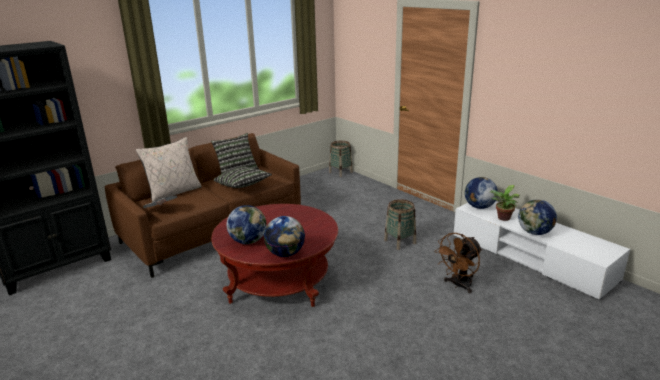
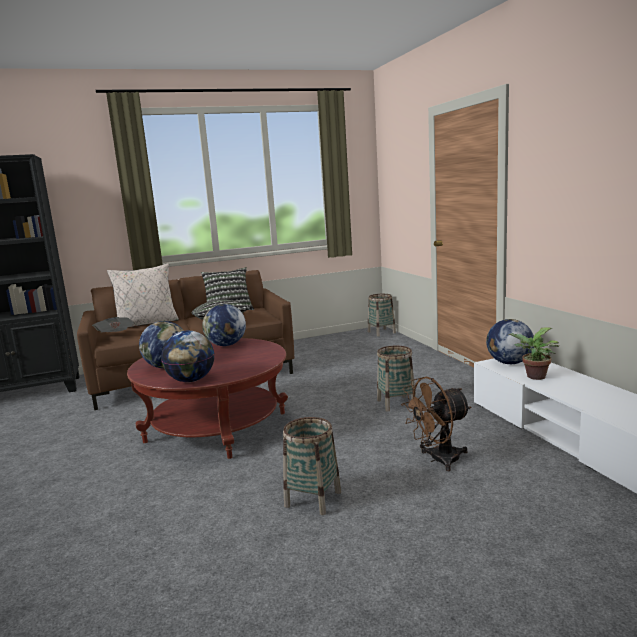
camera: 20 degrees right, 10 degrees down
(399, 328) = (313, 499): none -> basket
(534, 233) = (571, 396): globe -> globe (226, 345)

